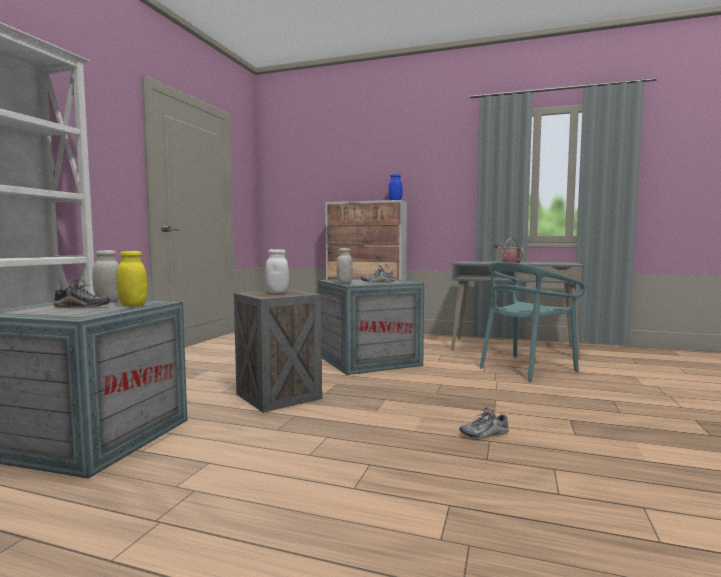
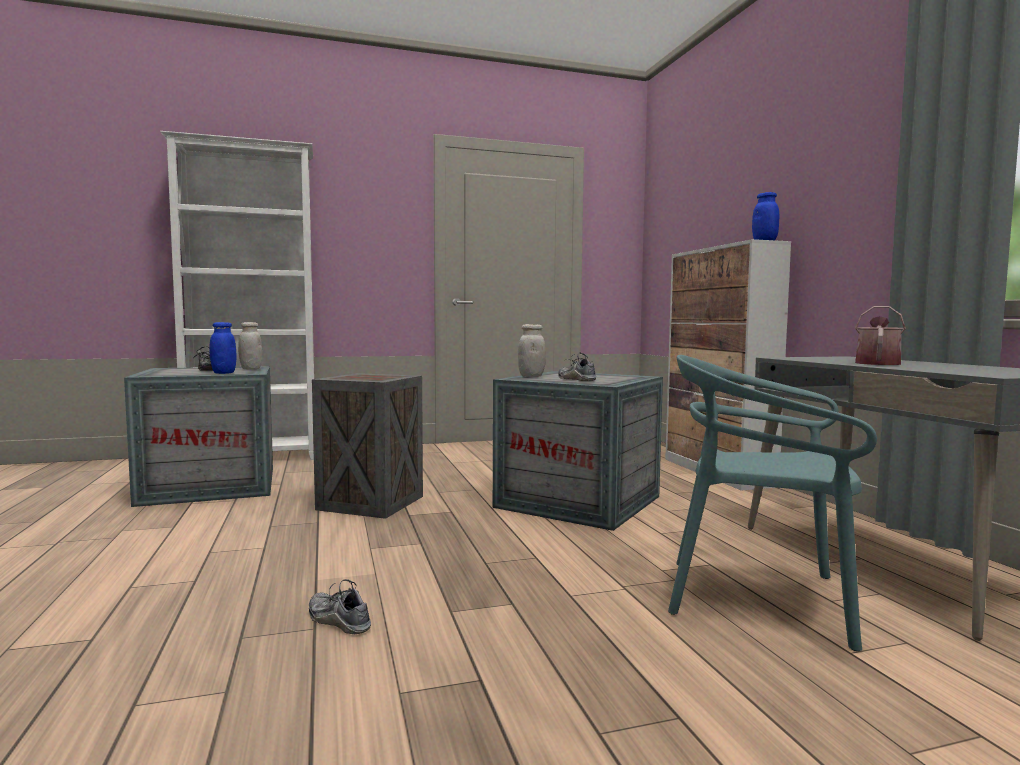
camera: 55 degrees right, 0 degrees up
(133, 305) = (223, 373): yellow jar -> blue jar
(277, 292) = (374, 376): white jar -> none

